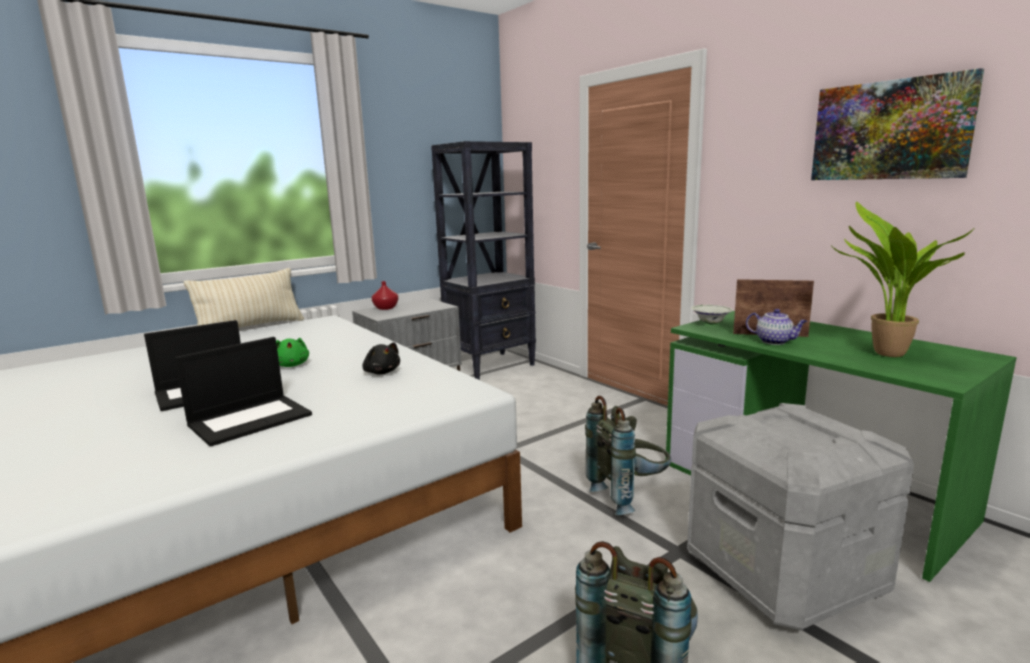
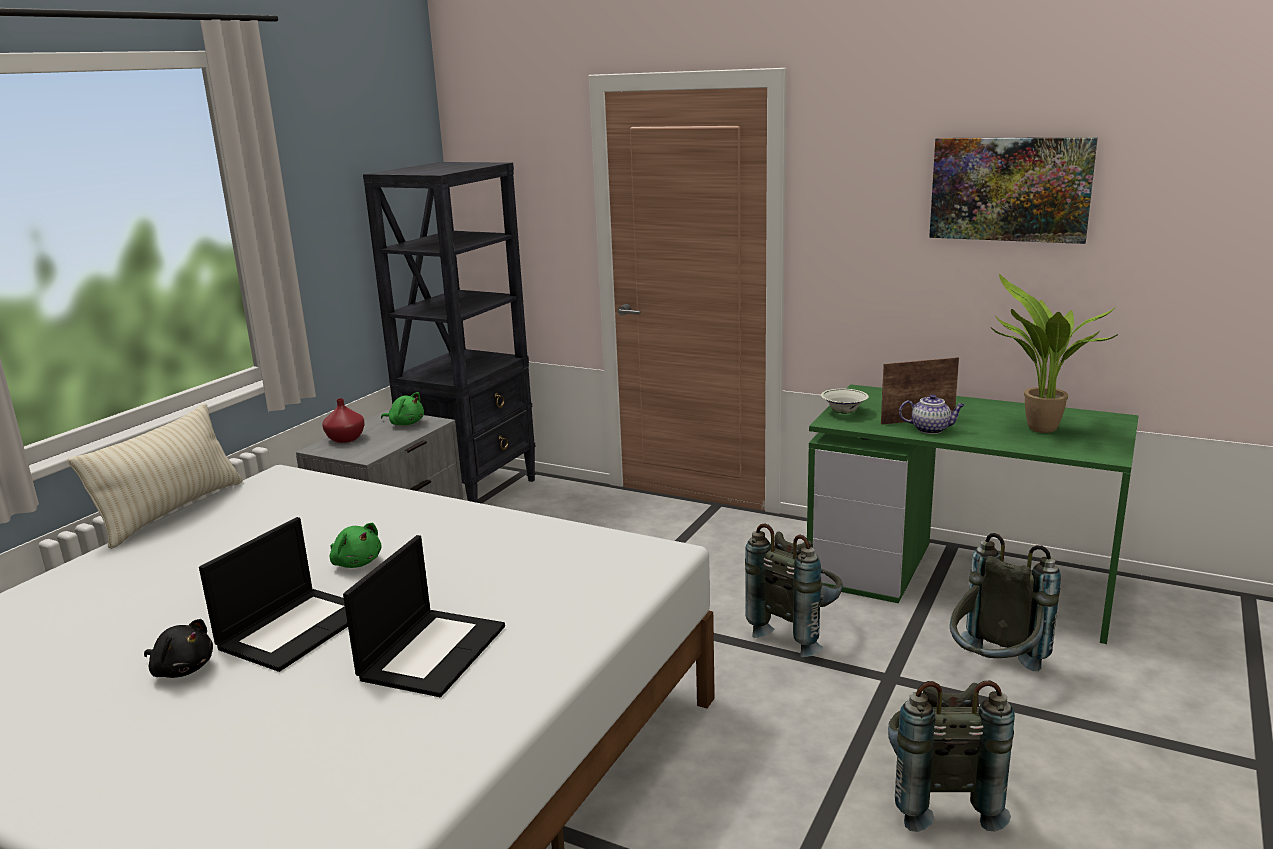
camera: 25 degrees left, 5 degrees up
(381, 372) = (504, 548): black plush toy -> black plush toy (182, 669)
(428, 305) = (405, 423): none -> green plush toy
(784, 573) = (993, 671): grey storage box -> grey backpack

